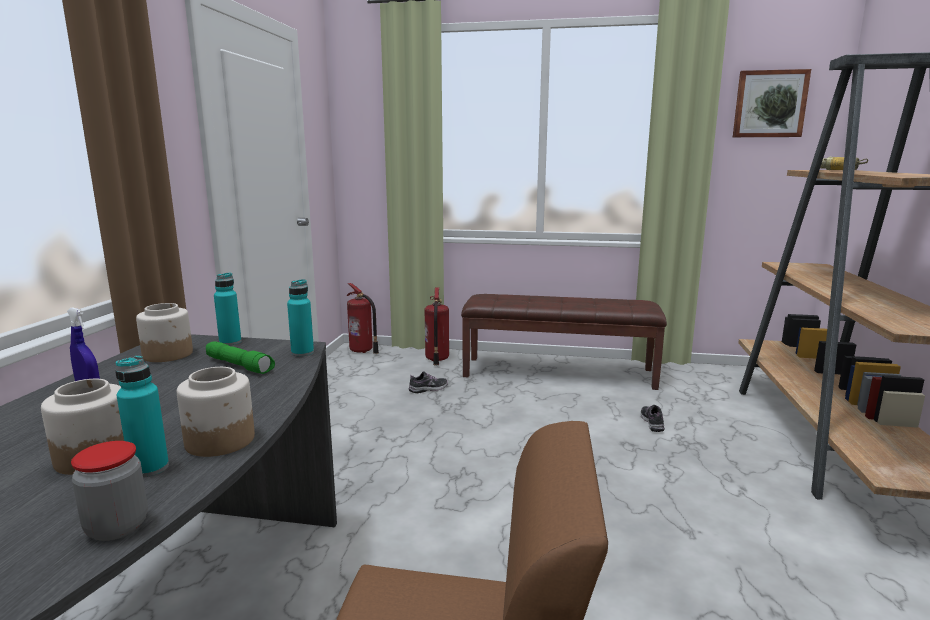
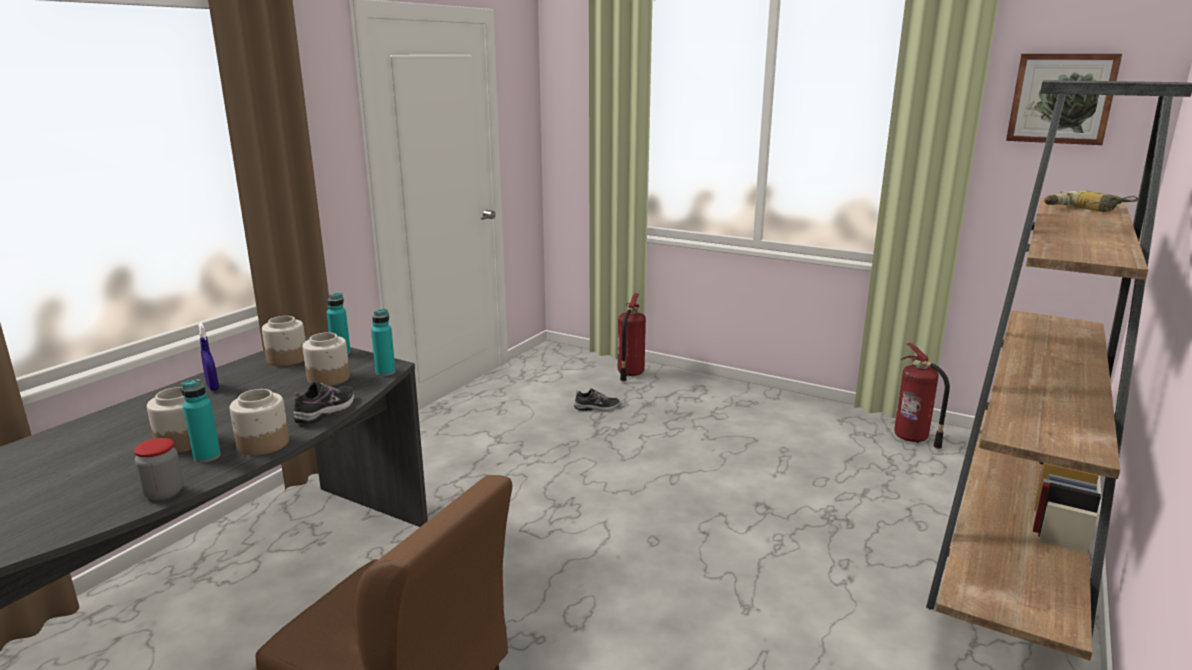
camera: 20 degrees right, 5 degrees up
(240, 365) = (329, 378): green flashlight -> jar
(362, 351) = (558, 353): fire extinguisher -> fire extinguisher (912, 438)
(558, 372) = (755, 410): brown bench -> none
(652, 423) = (813, 487): shoe -> shoe (326, 411)

